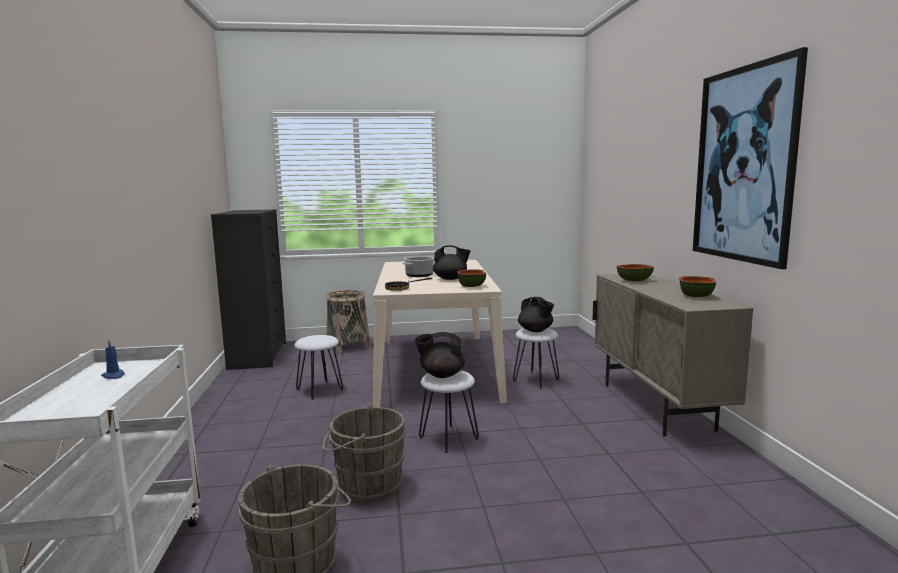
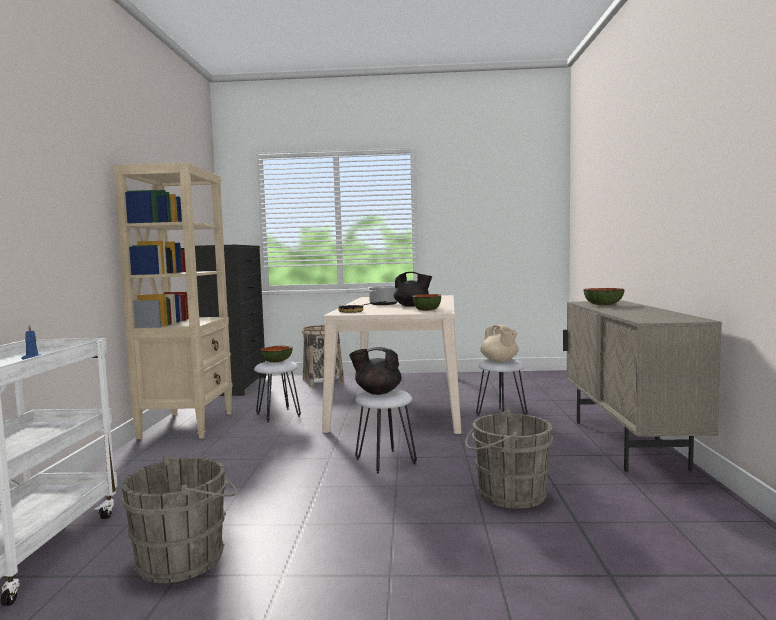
camera: 10 degrees right, 5 degrees down
(228, 406) = (188, 425): none -> beige bookcase
(365, 485) = (283, 496): grey bucket -> grey bucket (507, 494)
(535, 331) = (500, 361): black teapot -> beige teapot
(696, 296) = (662, 314): bowl -> bowl (277, 362)
(743, 165) = (709, 164): picture -> none

